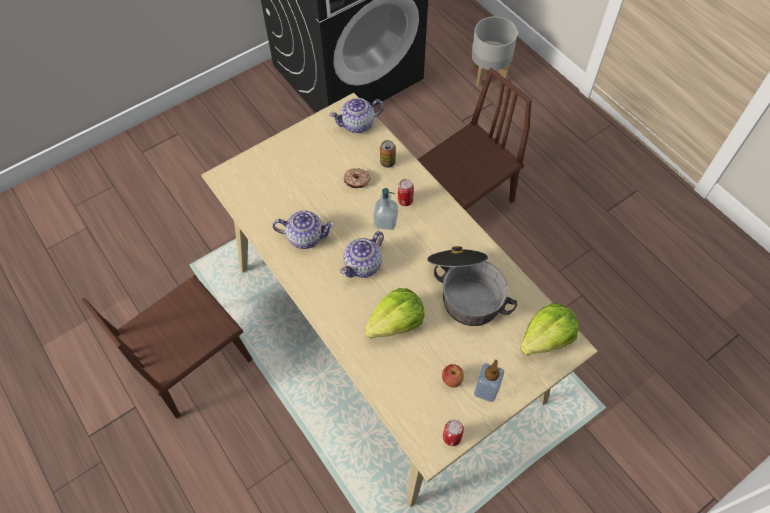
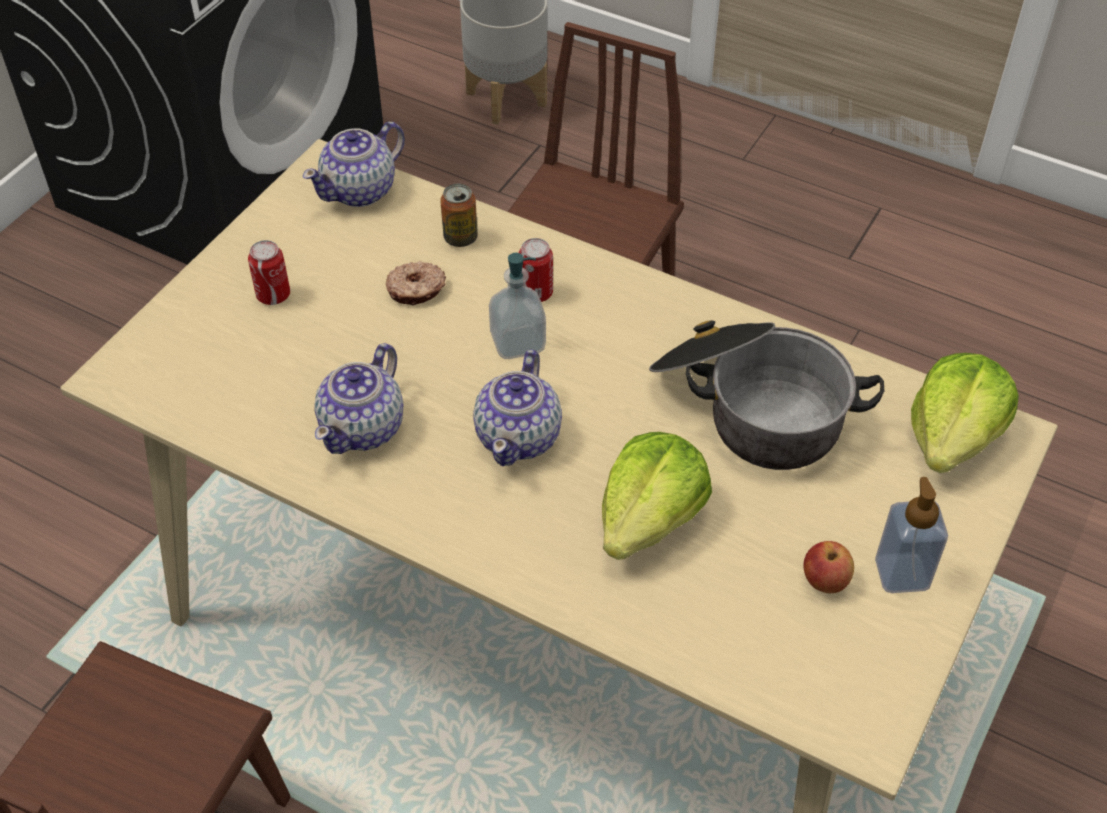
camera: 25 degrees left, 10 degrees down
(305, 236) = (364, 427): teapot -> teapot turned 135 degrees clockwise
(451, 437) = (891, 689): can -> can (273, 295)

